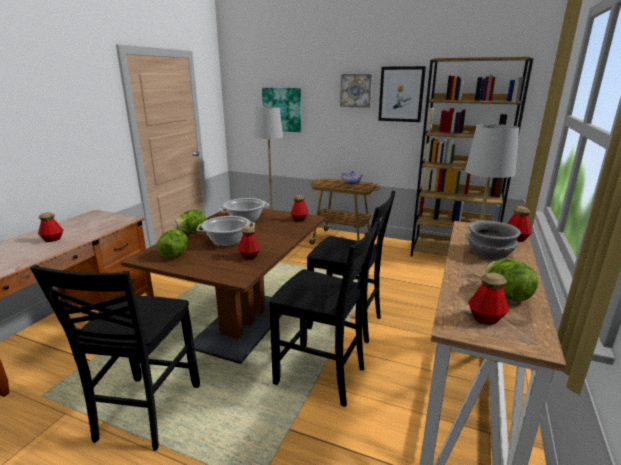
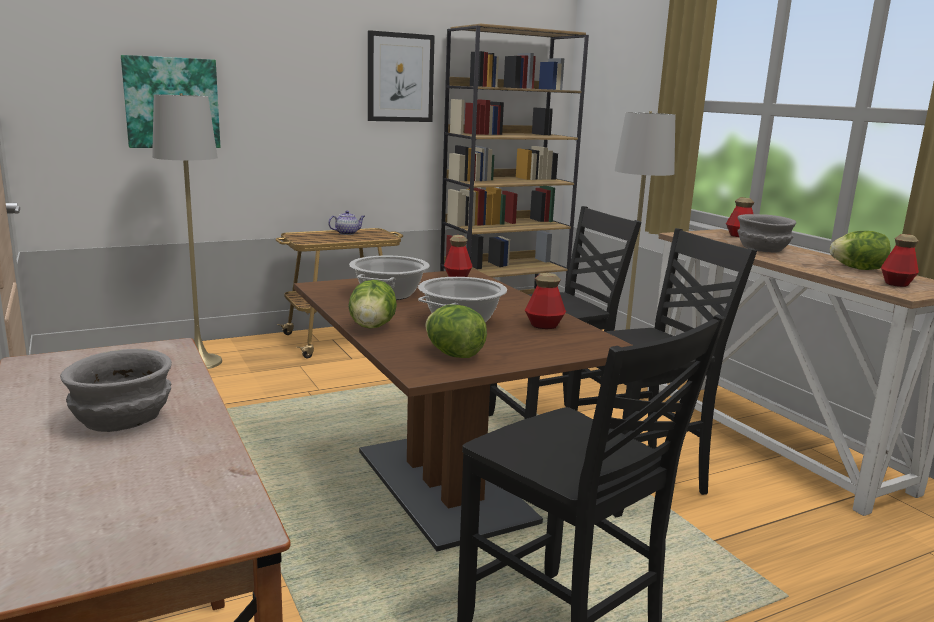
camera: 50 degrees left, 5 degrees down
(52, 239) = (122, 419): bottle -> grey bowl
(356, 90) = (326, 69): picture -> none

